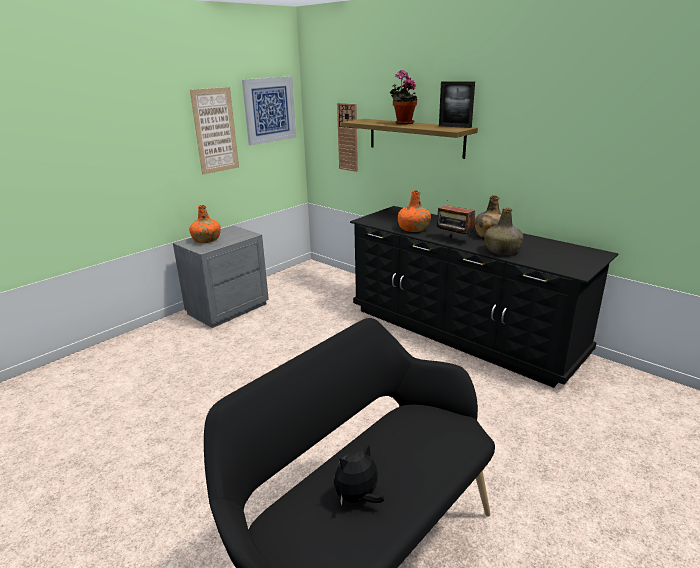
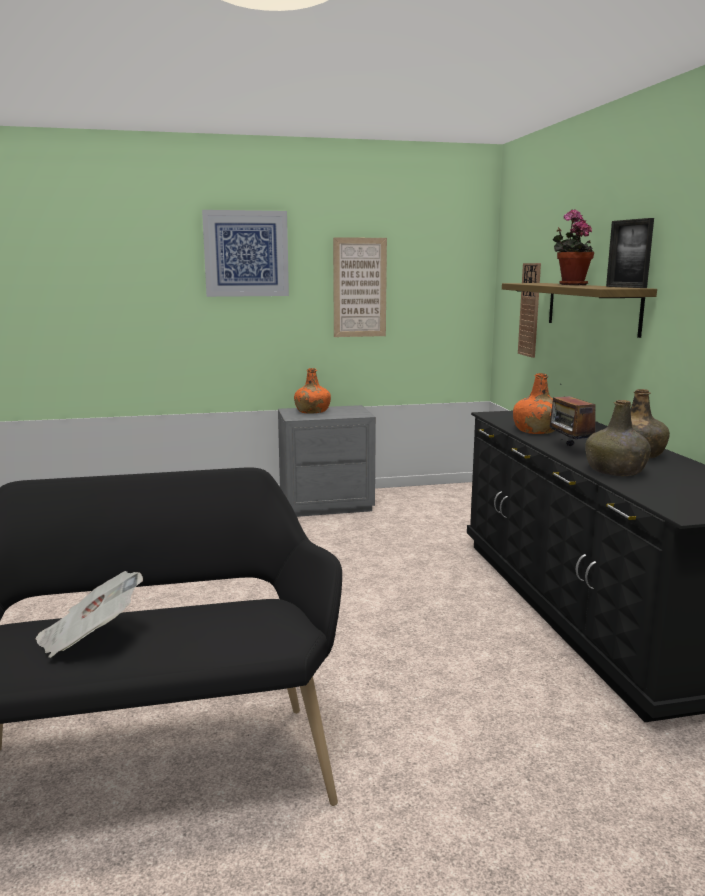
camera: 35 degrees right, 10 degrees down
(269, 110) = (442, 270): picture -> picture (246, 254)
(358, 498) = (90, 638): plush toy -> newspaper

